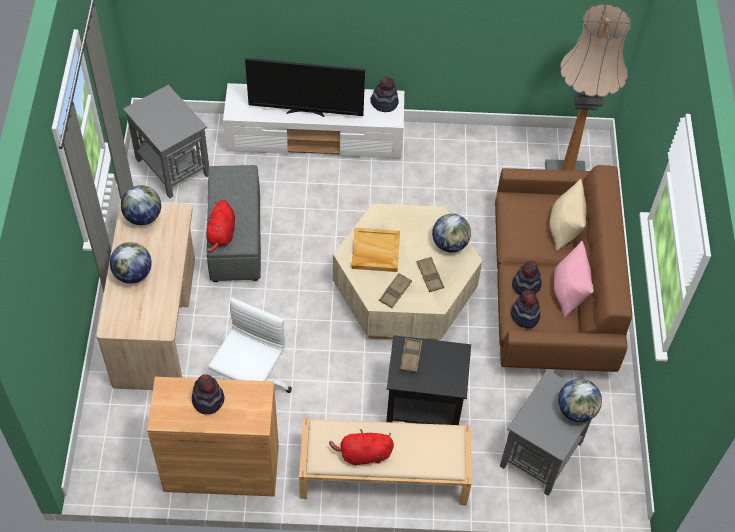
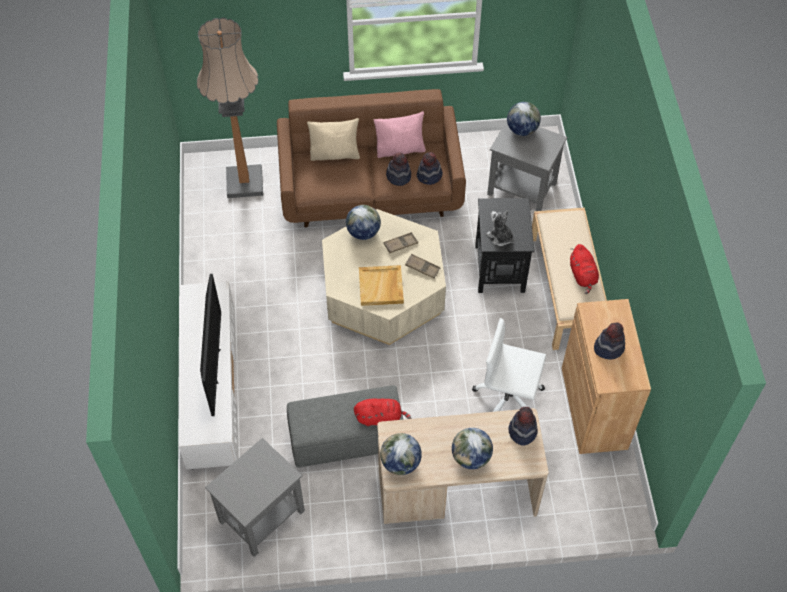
camera: 95 degrees left, 0 degrees up
(384, 103) = (197, 299): hat -> hat (522, 431)
(410, 356) = (500, 237): brown tray -> plush toy

